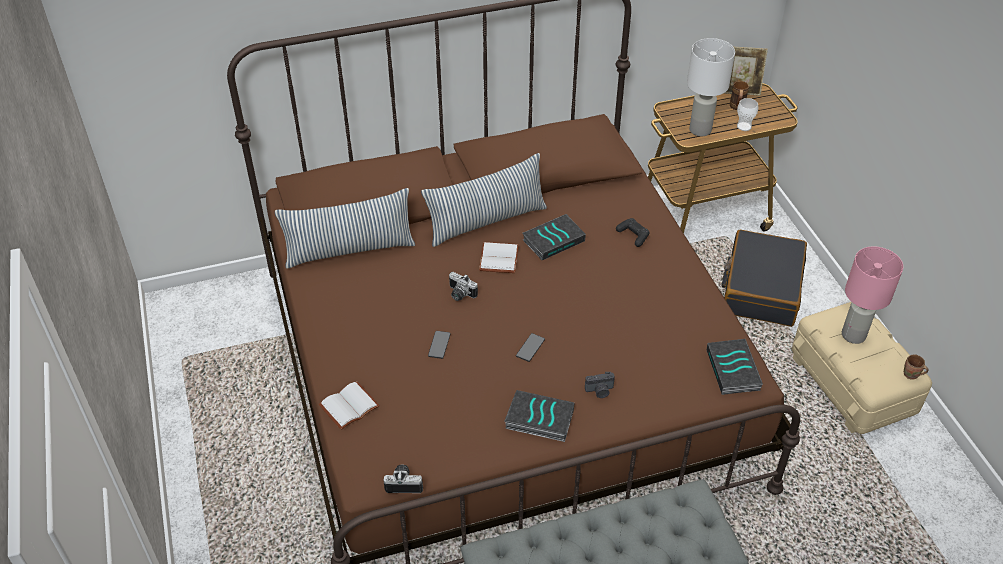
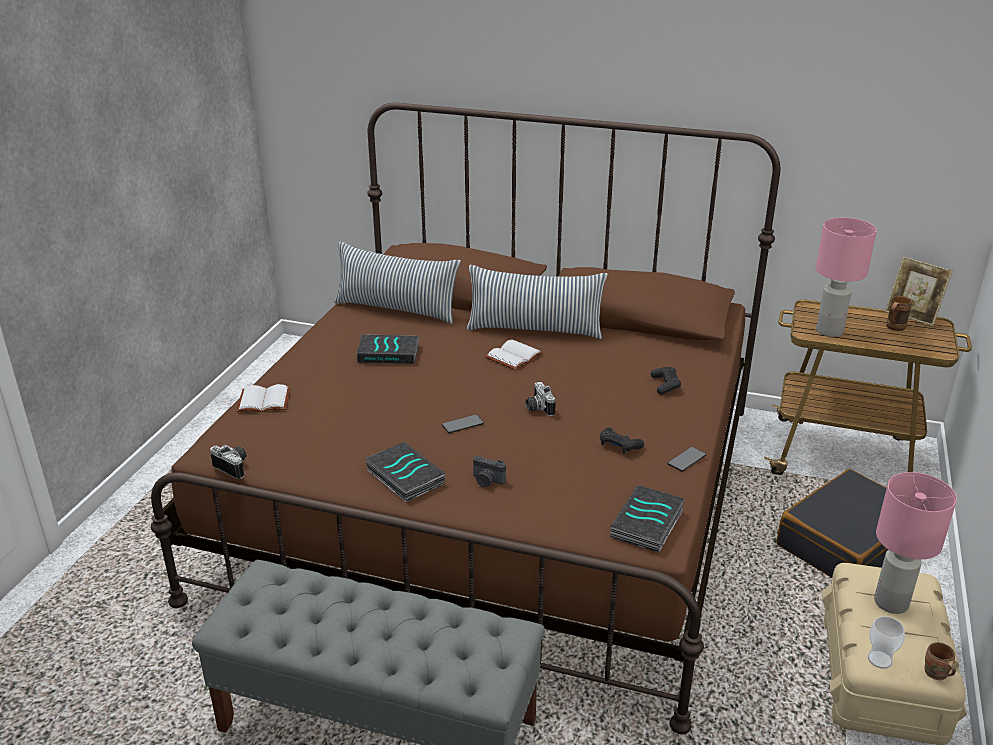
camera: 35 degrees right, 15 degrees down
(439, 345) = (387, 392): phone -> phone (686, 460)
(460, 294) = (448, 367): camera -> camera (537, 408)
(553, 240) = (581, 361): book -> book (389, 353)
(655, 310) = (619, 446): none -> black game controller
(700, 129) = (829, 331): white table lamp -> pink table lamp
(744, 126) = (884, 342): cup -> cup (879, 660)

